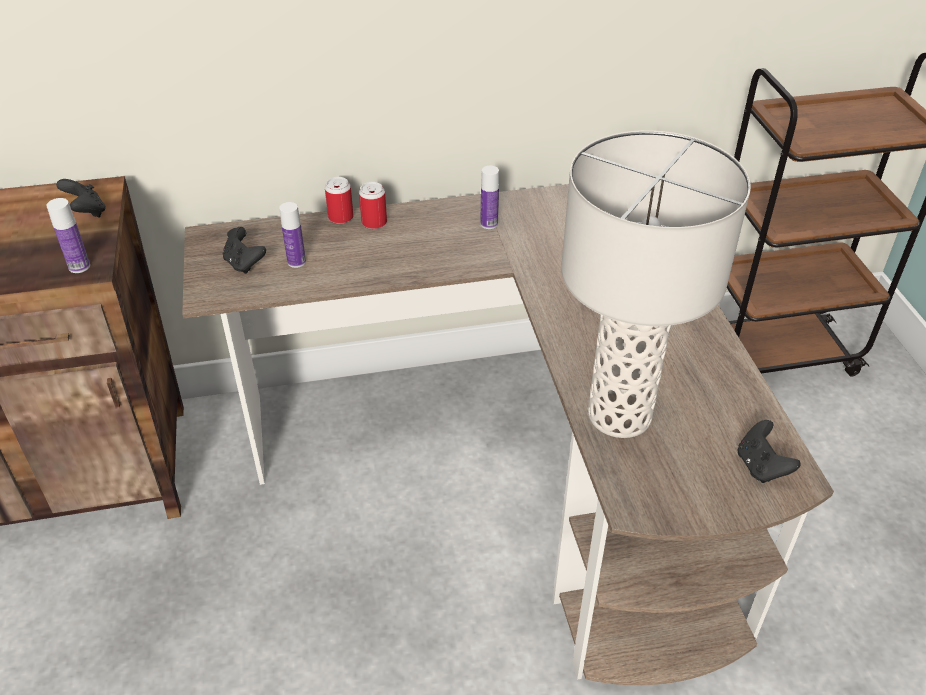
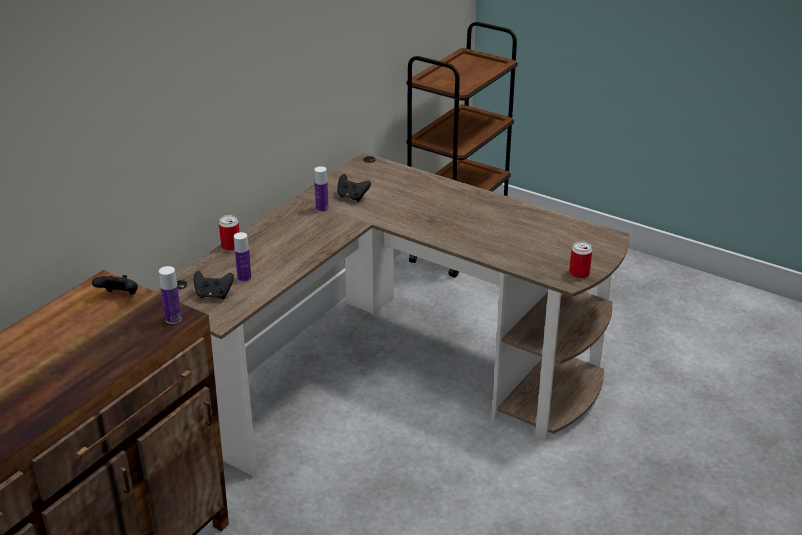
camera: 45 degrees left, 10 degrees down
(374, 223) = (256, 239): can -> can (579, 274)
(619, 413) = (512, 253): white table lamp -> none
(761, 466) = (593, 240): black game controller -> black game controller (352, 197)

